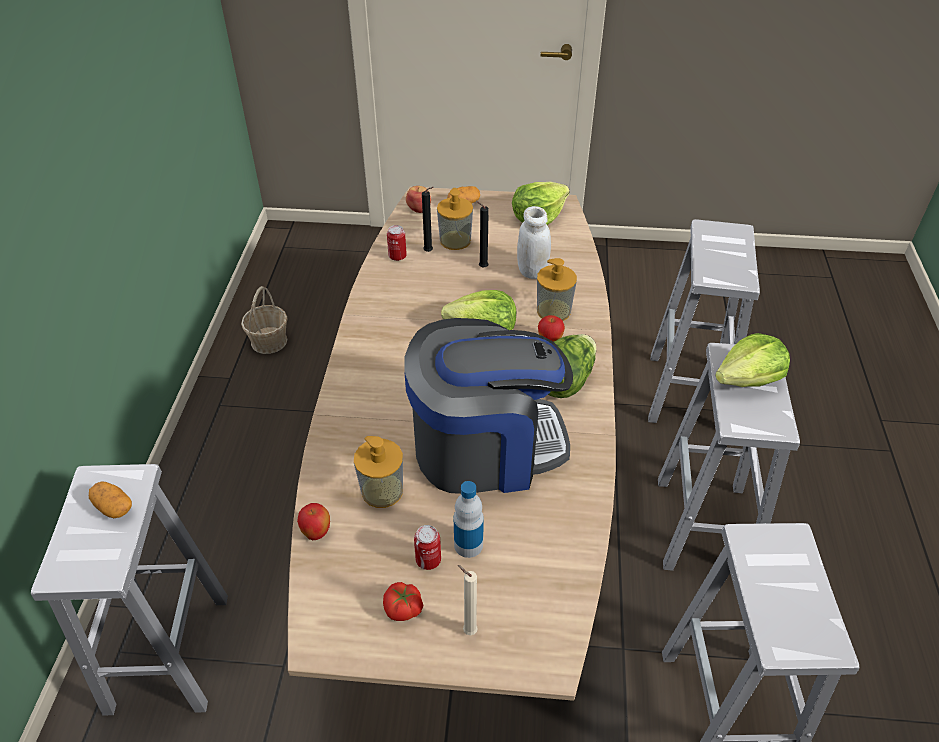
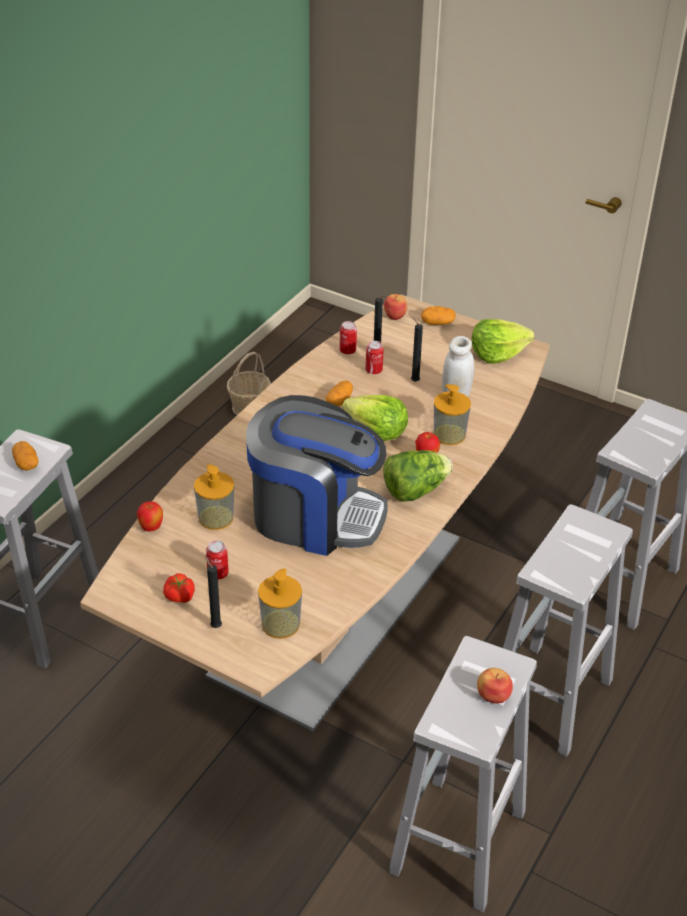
camera: 25 degrees right, 5 degrees down
(425, 311) = (339, 401): none -> potato
(436, 268) = (373, 370): none -> can
(455, 240) = (407, 352): soap dispenser -> soap dispenser (280, 624)
(468, 545) = (253, 574): bottle -> none
(468, 630) = (215, 625): beige candle -> black candle
(748, 379) = (580, 543): lettuce -> none
(801, 583) = (493, 695): none -> apple

